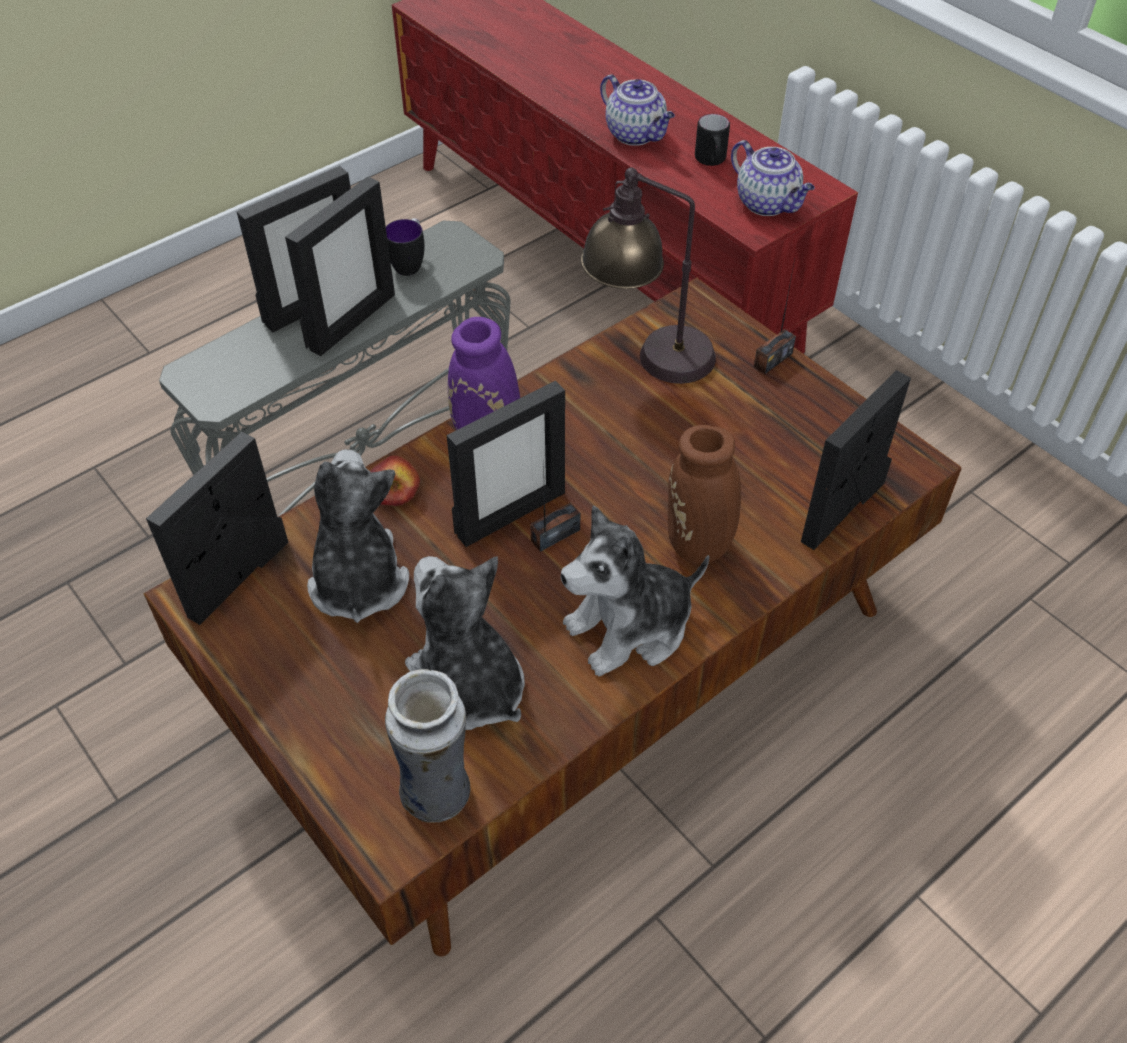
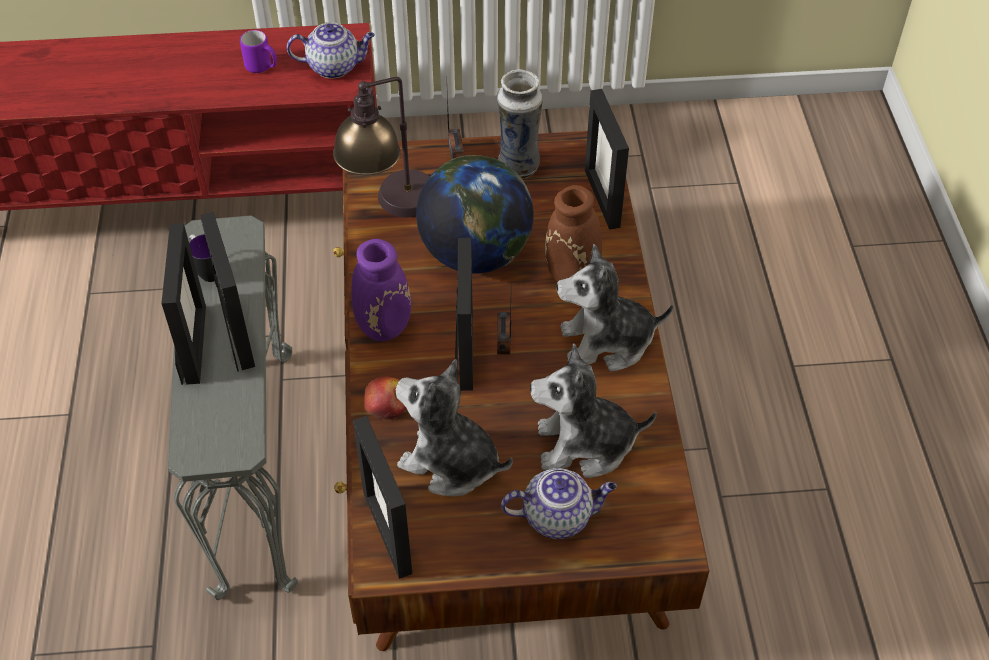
camera: 55 degrees left, 0 degrees up
(438, 793) = (653, 501): vase -> vase (518, 165)
(630, 628) = (606, 343): plush toy -> plush toy turned 75 degrees clockwise
(636, 135) = (190, 85): teapot -> teapot (558, 516)
(650, 451) = (476, 255): none -> globe
(711, 162) = (262, 67): black mug -> purple mug

